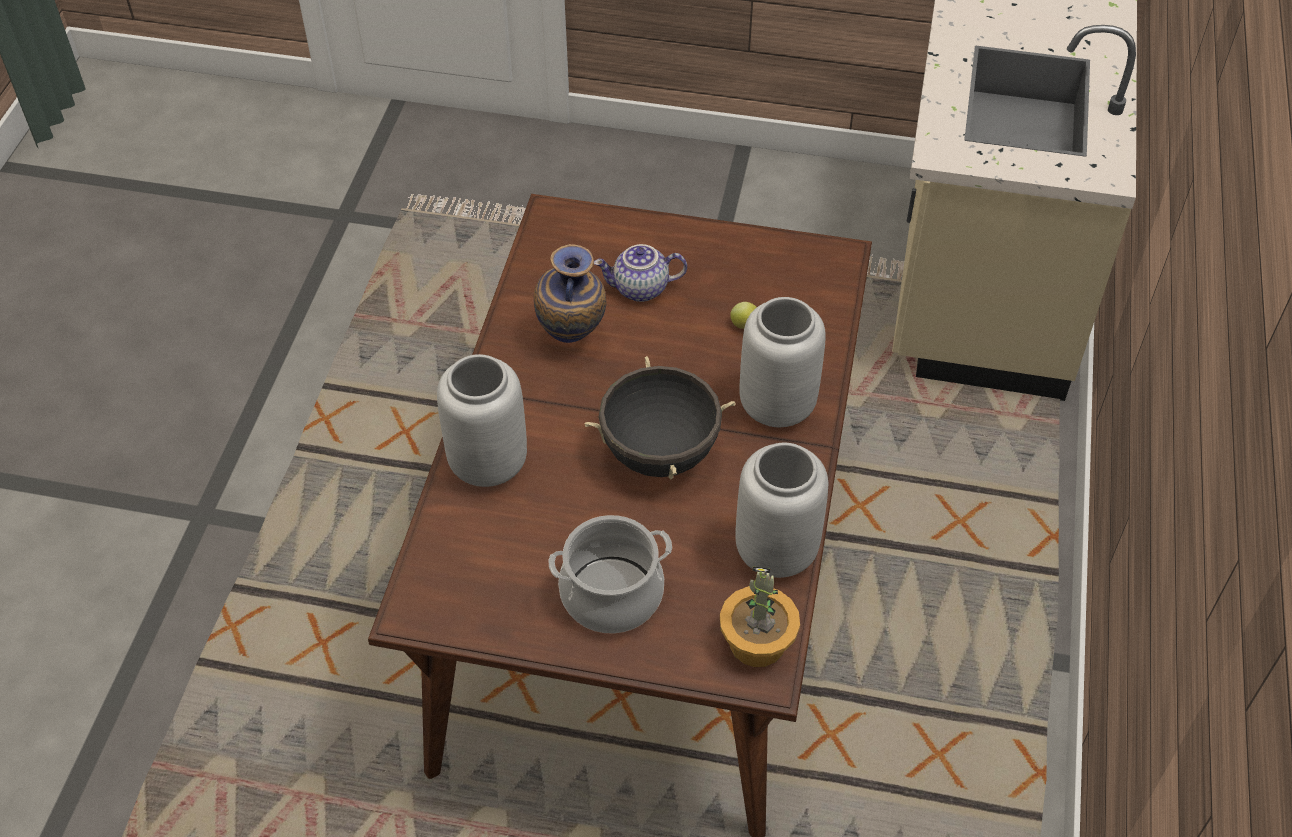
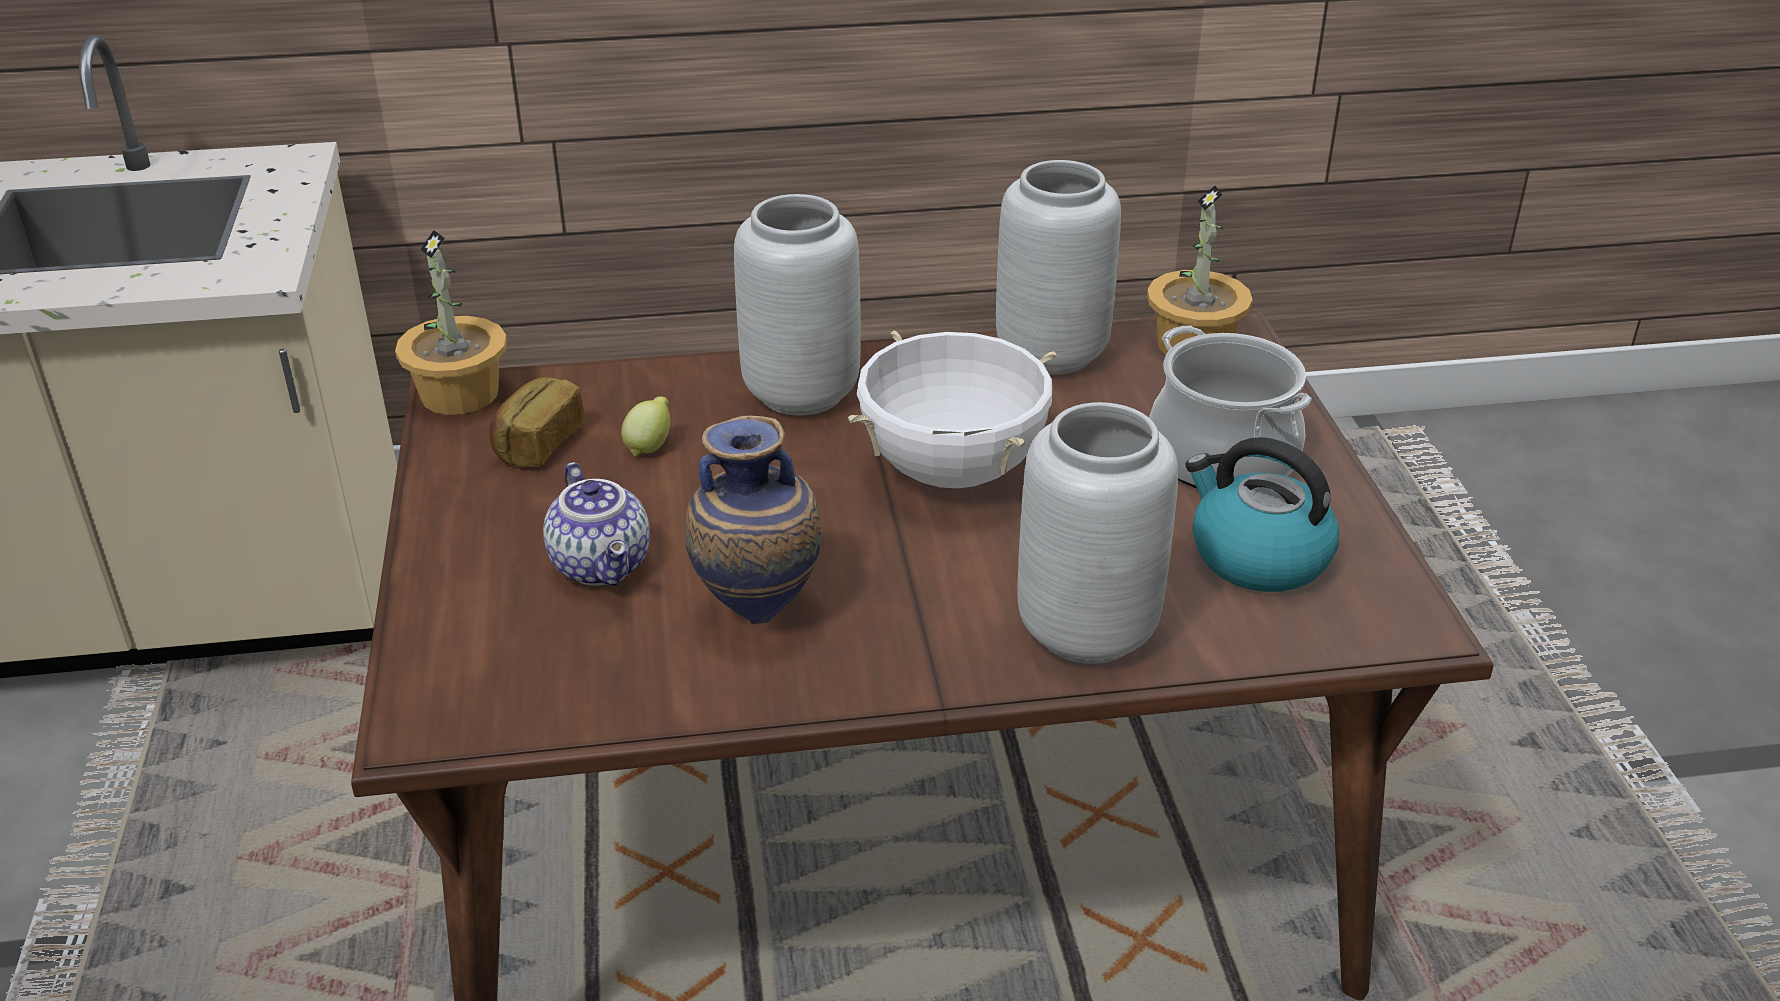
camera: 110 degrees left, 15 degrees down
(508, 567) = (1257, 557): none -> kettle
(659, 454) = (953, 471): black cooking pot -> white cooking pot
(768, 281) = (537, 443): none -> bread
(836, 257) = (461, 393): none -> potted plant

